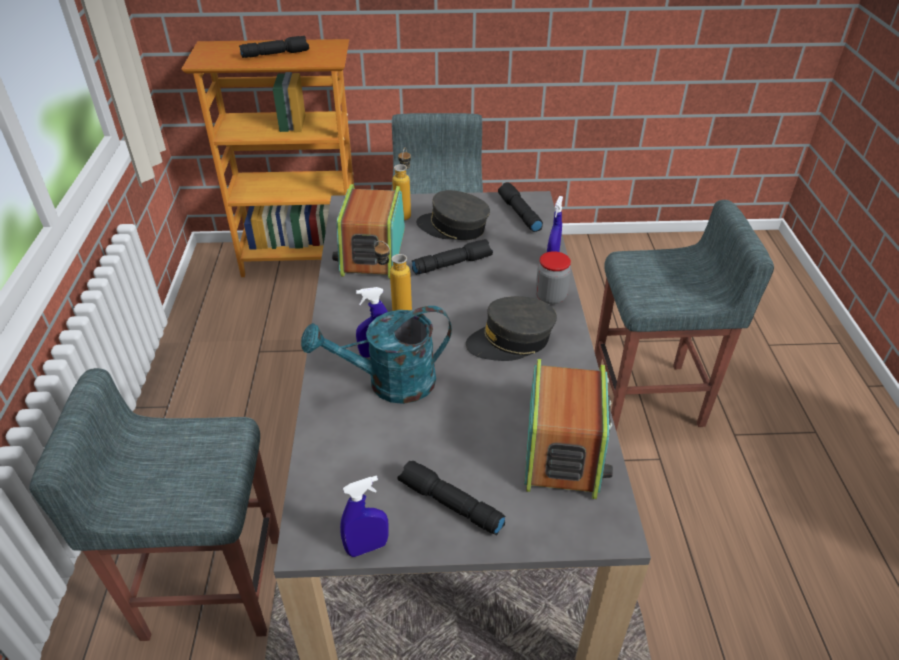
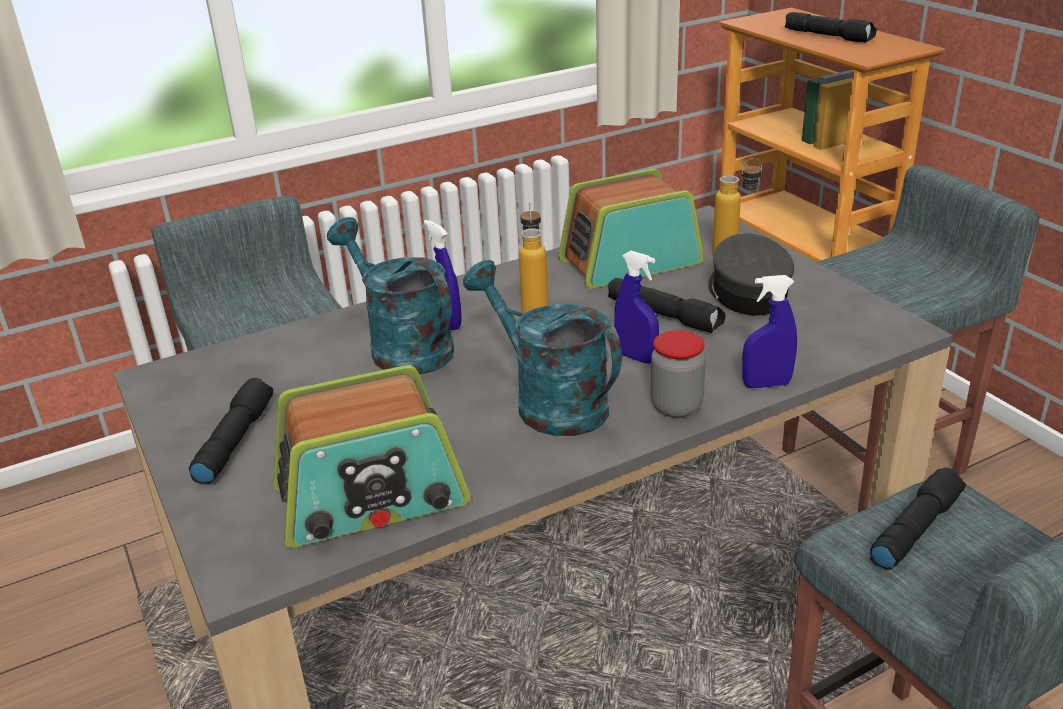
camera: 65 degrees right, 10 degrees down
(367, 547) = (156, 410): blue spray bottle -> blue spray bottle (636, 357)
(511, 340) = (549, 401): grey cap -> turquoise watering can
(519, 213) = (849, 327): black flashlight -> black flashlight (914, 528)

